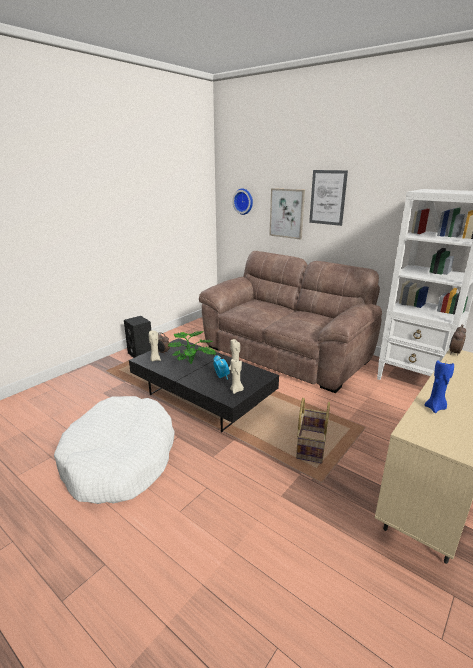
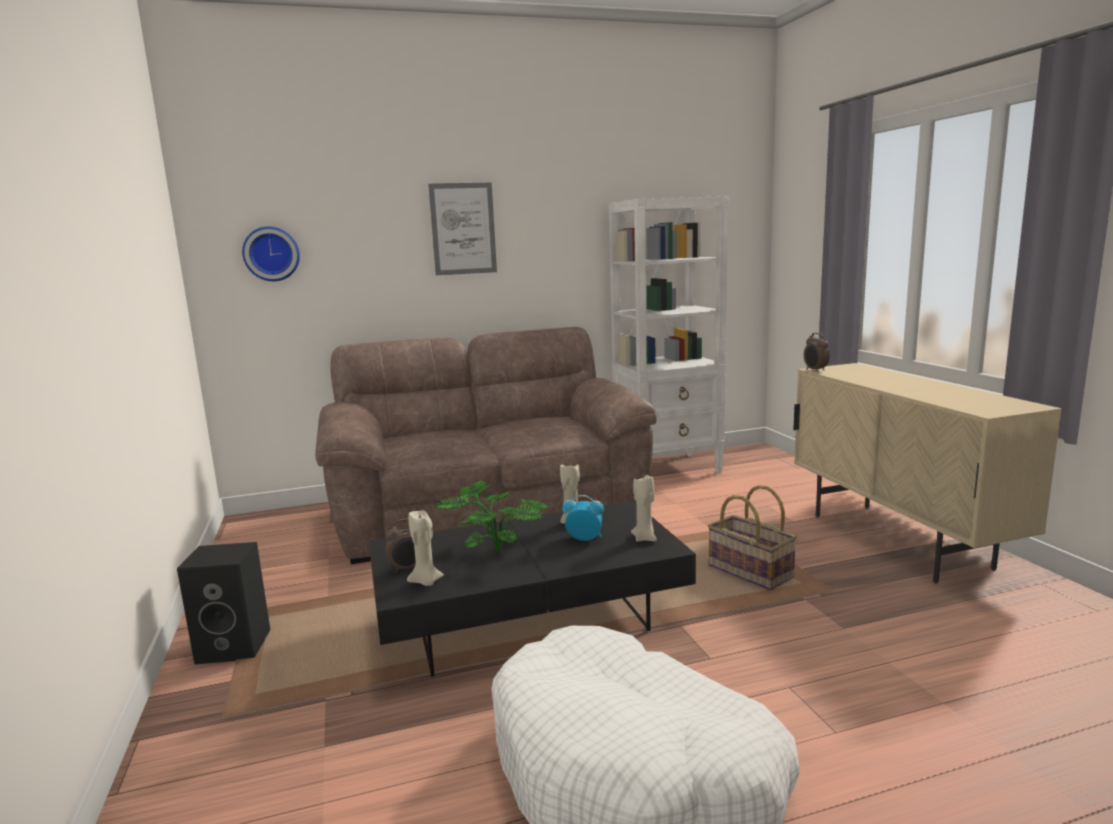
camera: 55 degrees left, 10 degrees down
(287, 213) = (384, 265): picture -> none
(435, 408) = (938, 397): blue candle -> none

